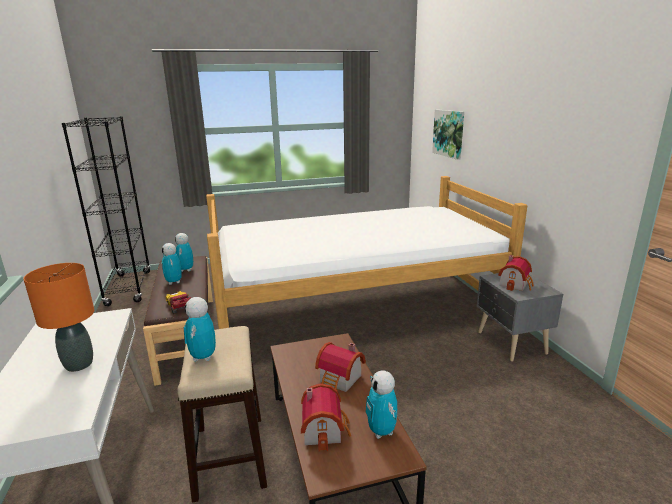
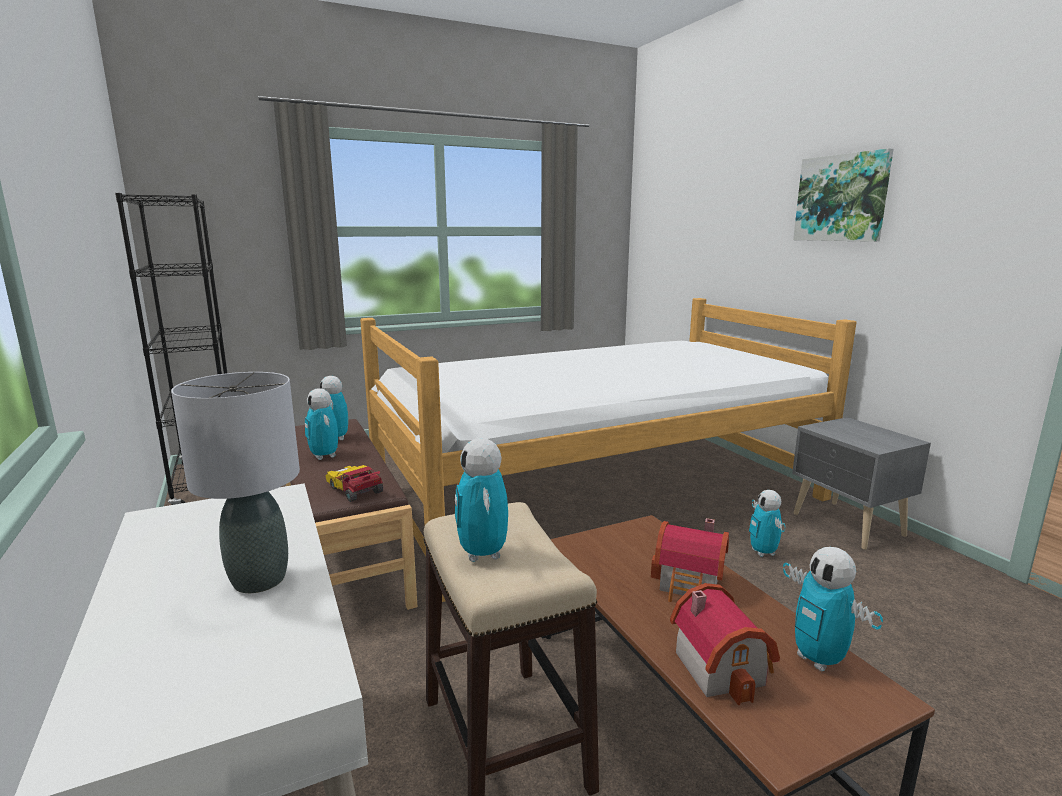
camera: 10 degrees left, 5 degrees down
(79, 364) = (260, 579): orange table lamp -> grey table lamp
(441, 358) = (763, 552): none -> toy robot
(449, 133) = (700, 238): picture -> picture (842, 198)
(515, 284) = (857, 434): toy house -> none

